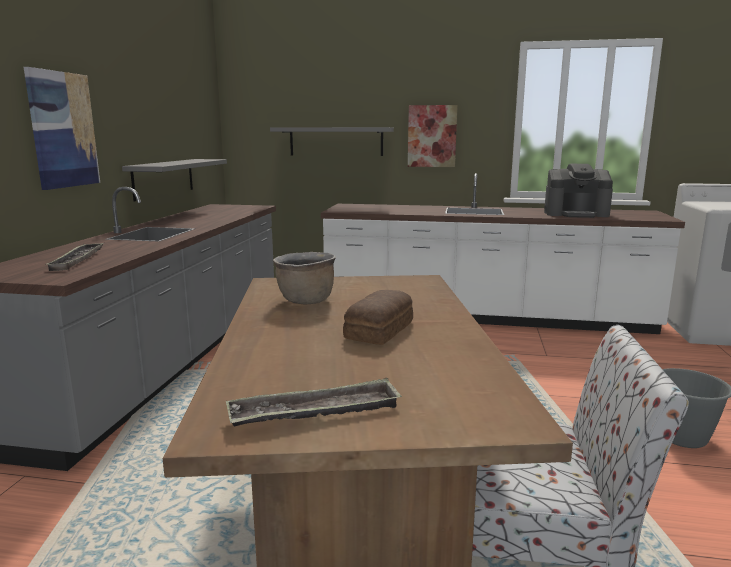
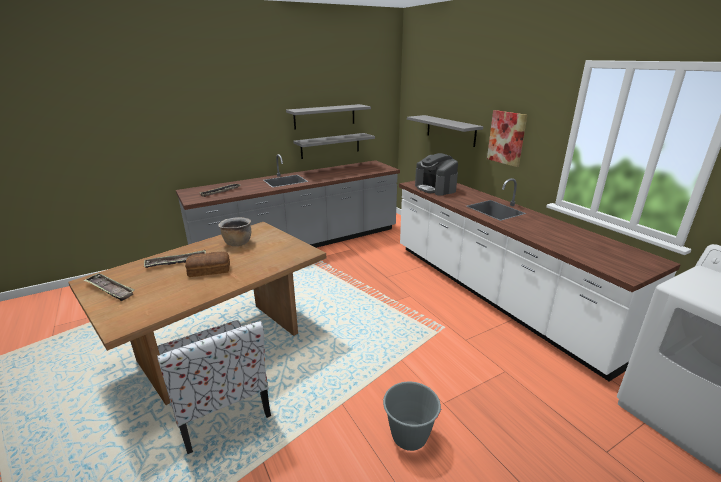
camera: 50 degrees right, 10 degrees up
(63, 130) = (250, 125): picture -> none
(154, 126) = (324, 116): none -> grey shelf
(295, 344) = (176, 262): none -> tray
(576, 214) = (564, 239): coffee machine -> coffee machine (435, 188)

